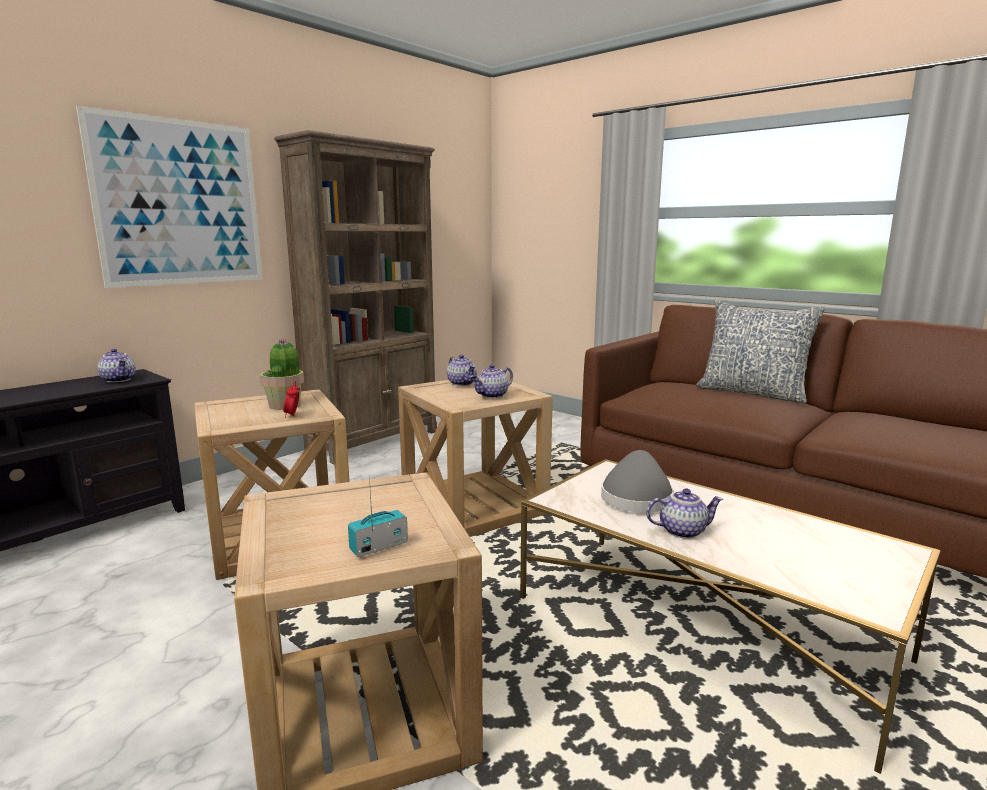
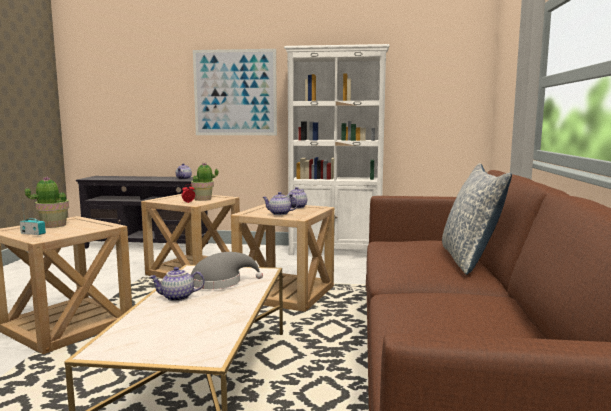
camera: 55 degrees right, 5 degrees down
(306, 524) = (53, 225): none -> potted plant
(374, 441) = (335, 252): brown bookcase -> white bookcase
(682, 531) = (177, 297): teapot -> teapot turned 120 degrees clockwise

